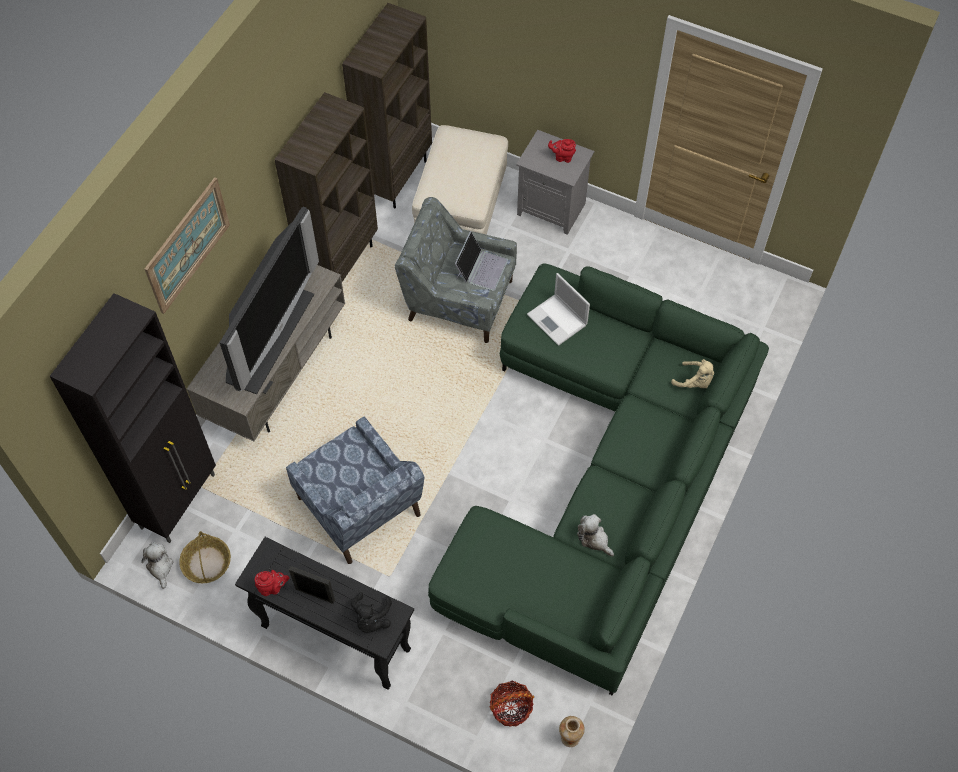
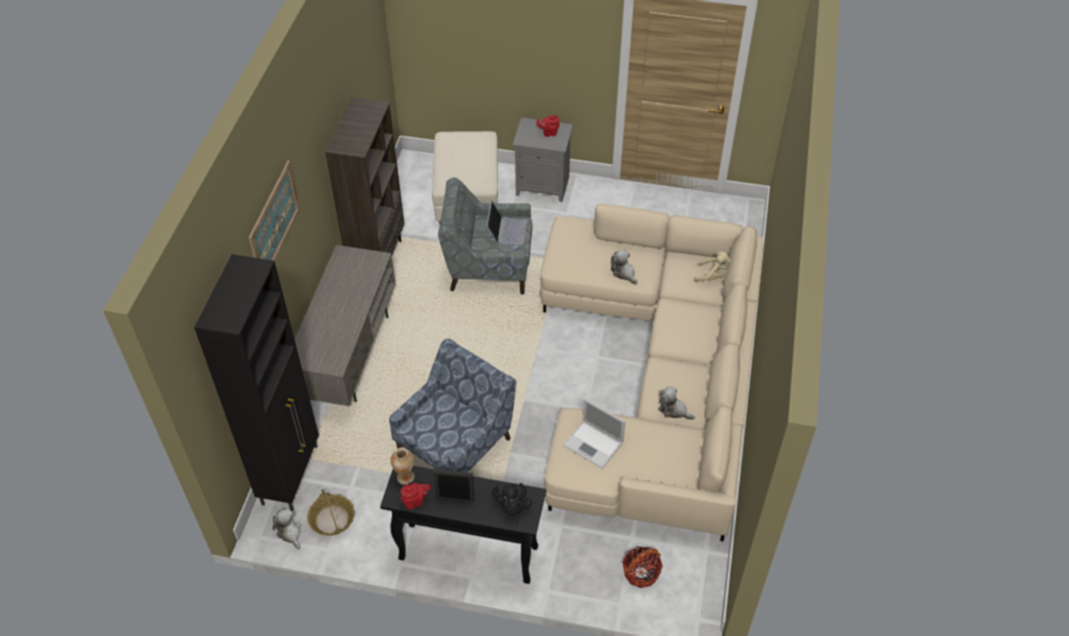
camera: 15 degrees left, 10 degrees down
(268, 336) = (343, 311): television -> none
(360, 509) = (456, 444): blue armchair -> blue armchair turned 90 degrees counterclockwise
(396, 178) = (404, 187): brown bookcase -> none
(558, 320) = (584, 254): laptop -> laptop (594, 444)
(570, 738) = (699, 584): vase -> vase (405, 477)
(594, 354) = (623, 273): none -> plush toy
(603, 481) = (657, 378): green sofa -> beige sofa

